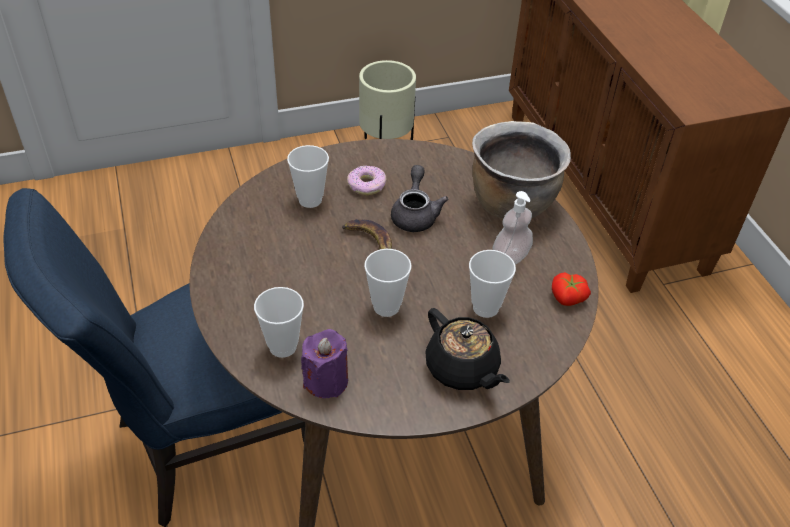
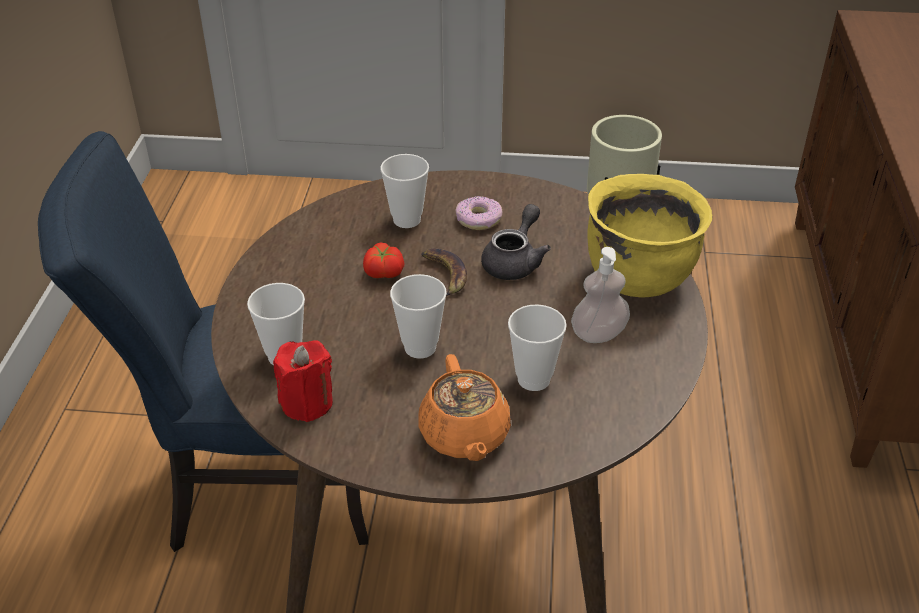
camera: 25 degrees right, 5 degrees down
(326, 381) = (307, 403): purple candle -> red candle
(462, 369) = (464, 436): black teapot -> orange teapot
(511, 203) = (638, 277): brown cooking pot -> yellow cooking pot
(567, 298) = (641, 396): tomato -> tomato (383, 273)

